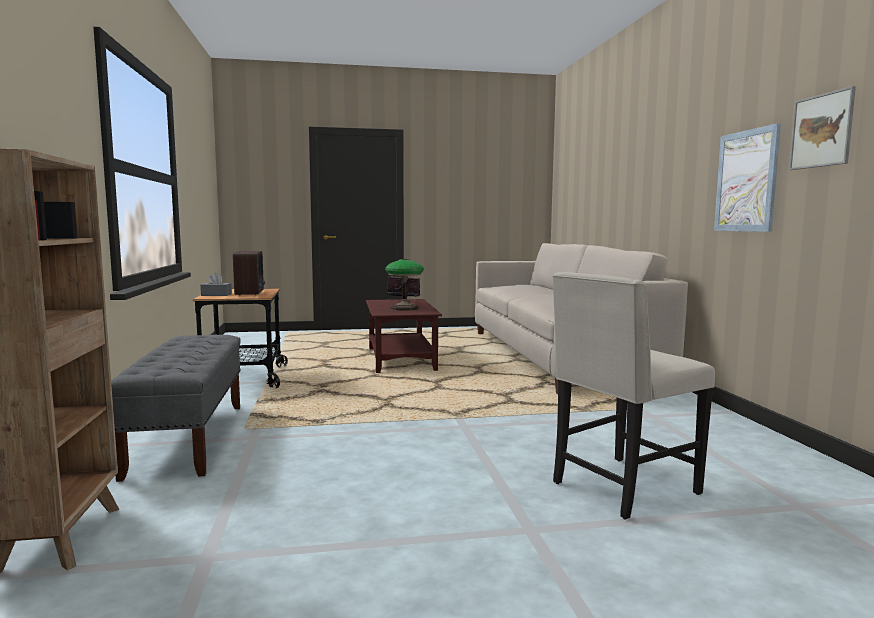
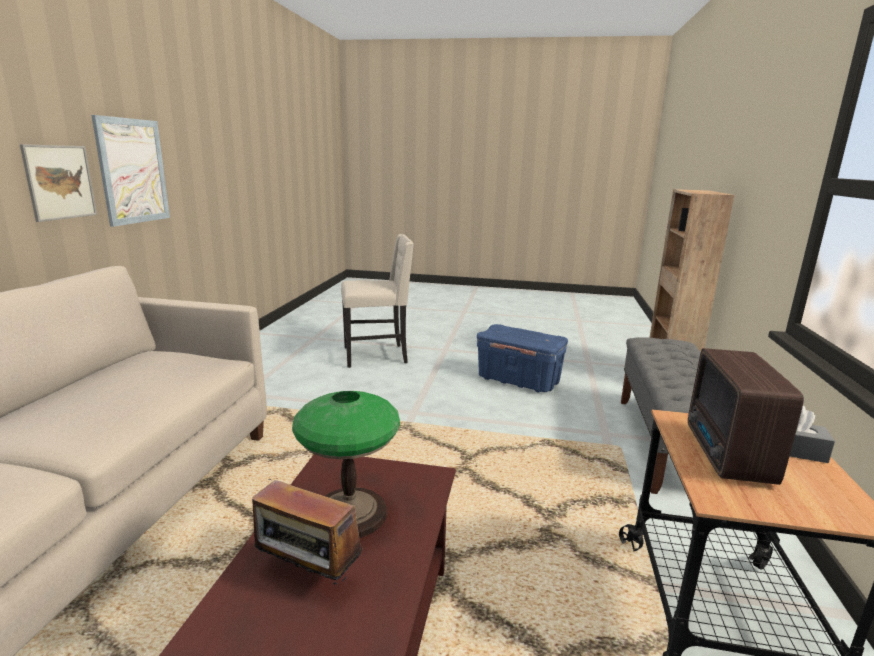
camera: 160 degrees left, 10 degrees up
(356, 484) = (519, 380): none -> blue storage box
(821, 130) = (185, 137): picture -> picture (60, 182)

